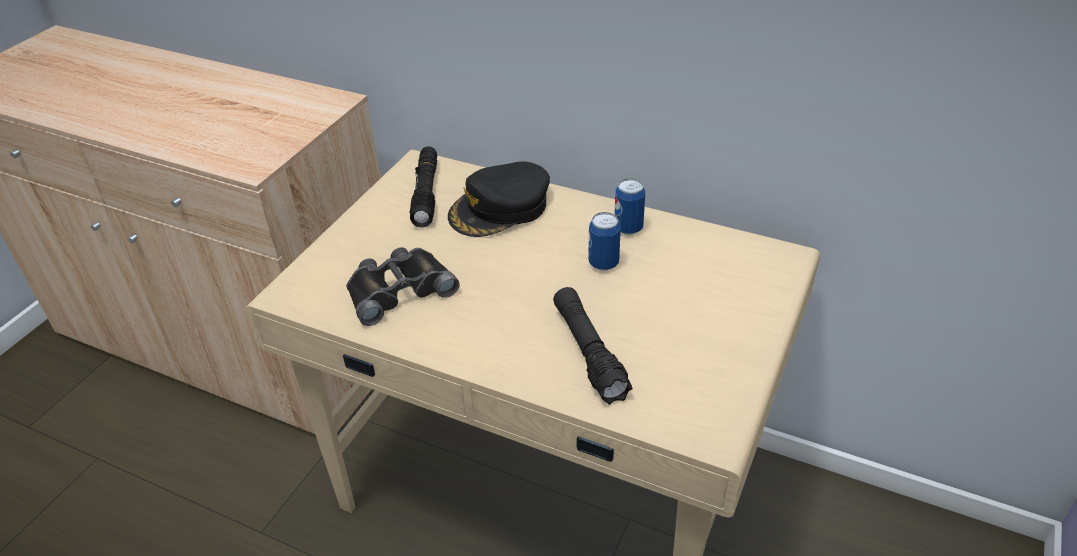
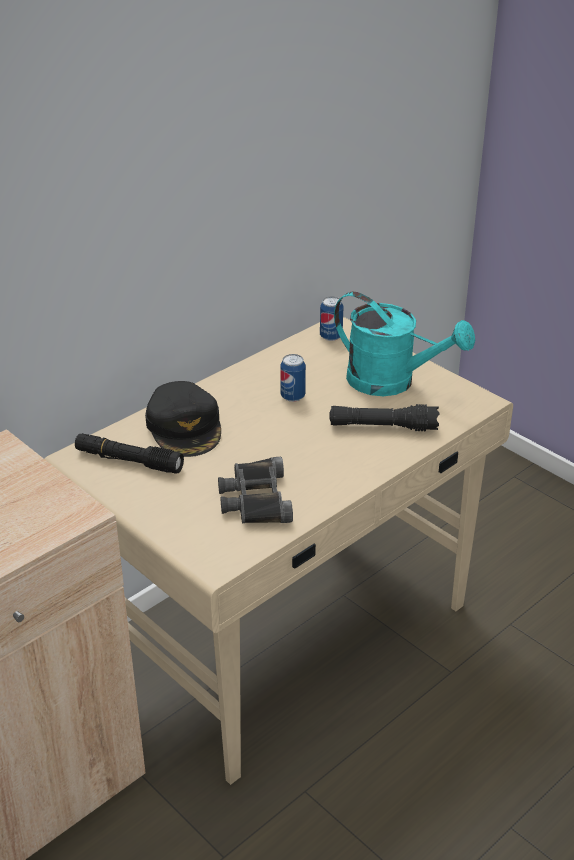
camera: 70 degrees left, 5 degrees down
(628, 228) = (259, 375): can -> can (331, 336)
(694, 336) = (392, 382): none -> turquoise watering can

